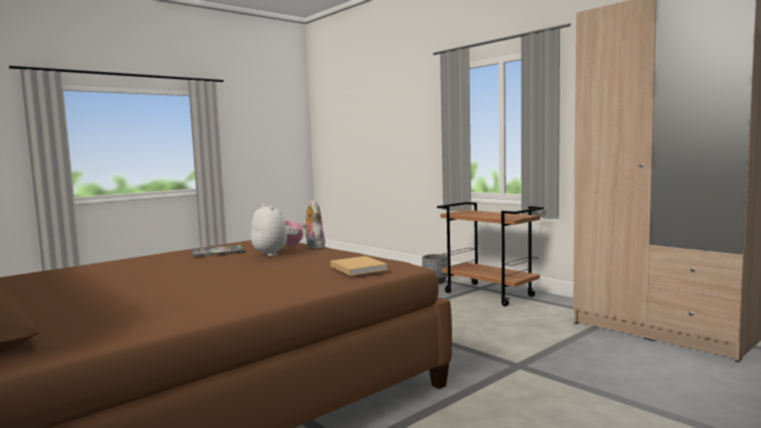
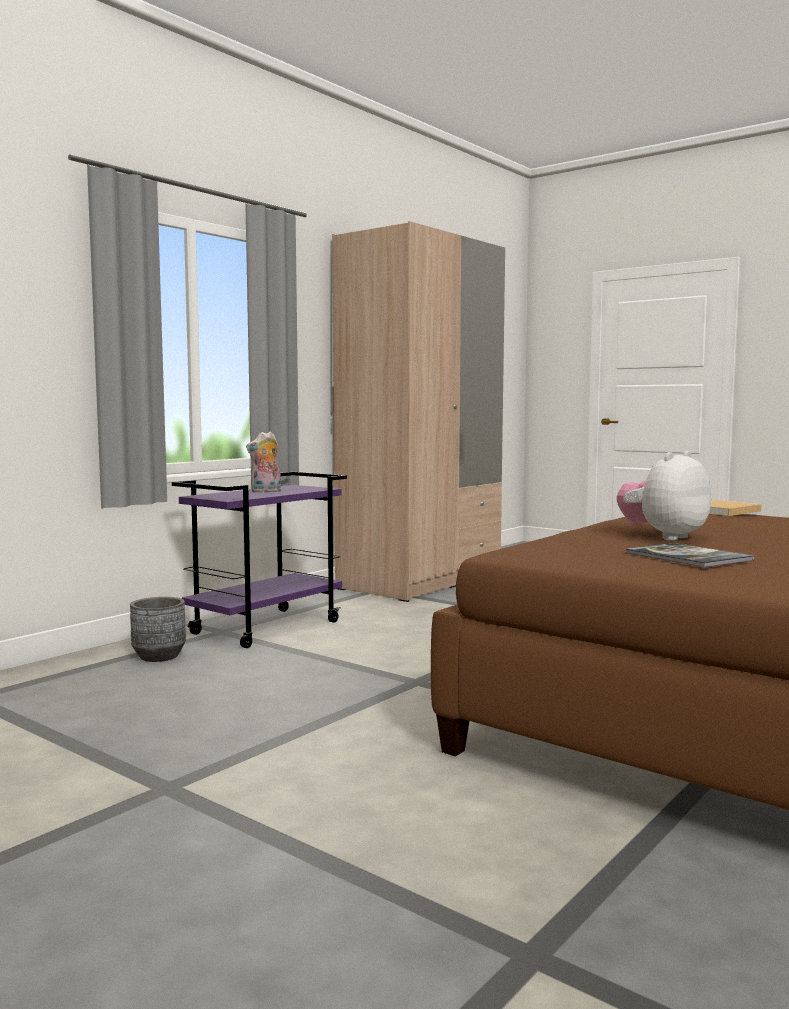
camera: 100 degrees left, 0 degrees up
(314, 247) = (588, 530): plush toy -> plush toy (266, 491)
(490, 294) = (266, 627): brown cart -> purple cart

